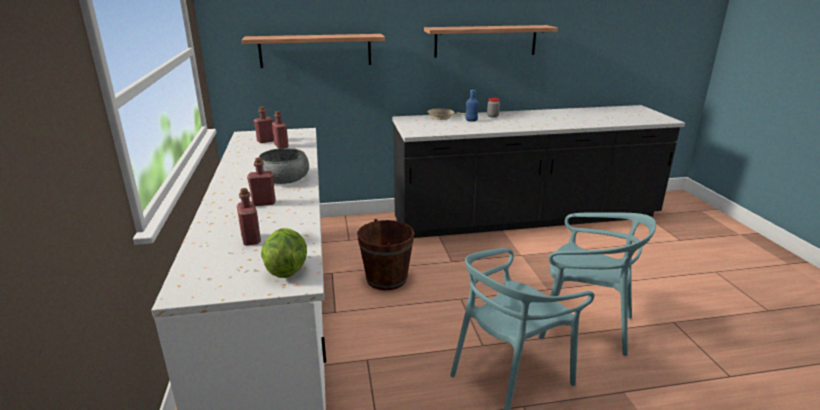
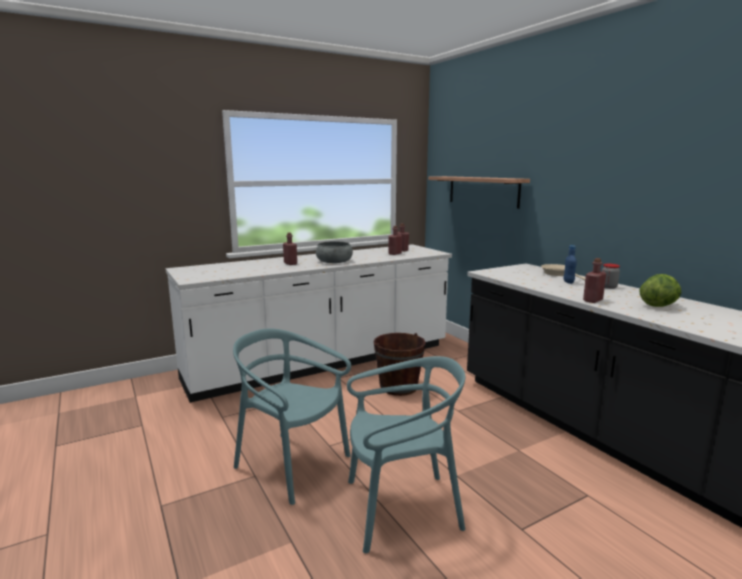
camera: 70 degrees right, 10 degrees down
(251, 239) = (238, 268): red bottle -> red bottle (592, 300)
(286, 269) = (204, 277): lettuce -> lettuce (659, 306)
(485, 41) = (635, 194): shelf -> none
(585, 324) = (401, 508): turquoise chair -> turquoise chair turned 105 degrees counterclockwise

